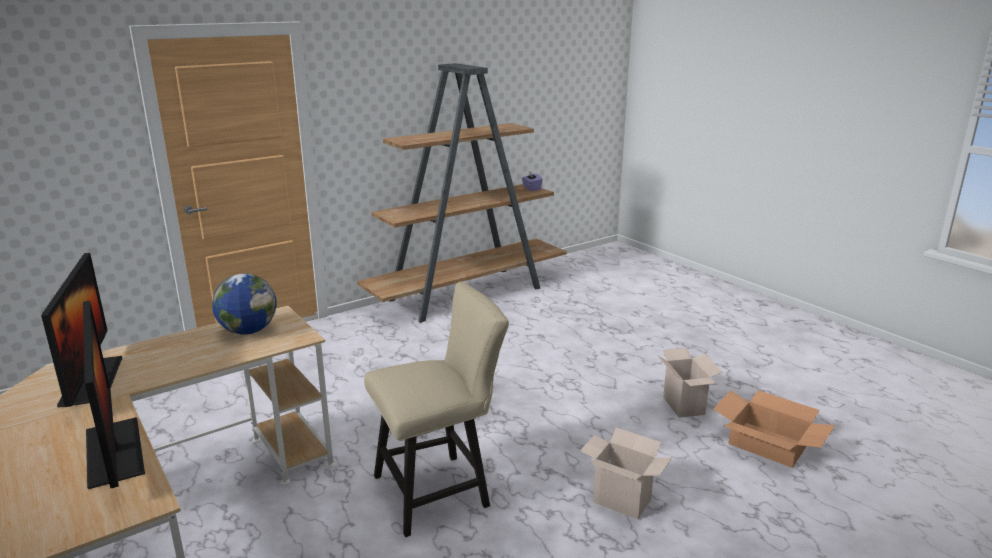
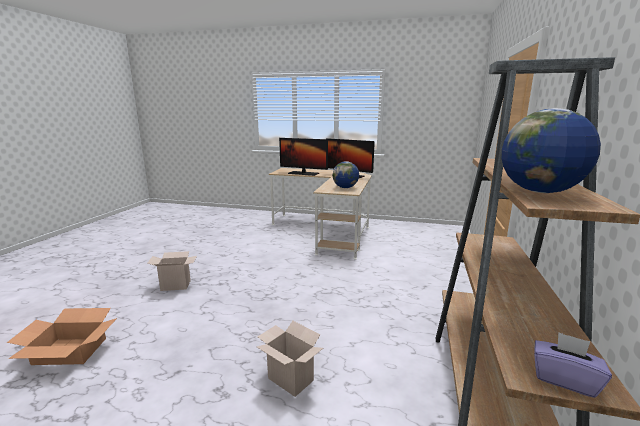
camera: 140 degrees right, 5 degrees down
(440, 490) = (262, 262): beige chair -> none
(501, 129) = (540, 192): none -> globe
(685, 406) = (141, 357): cardboard box -> cardboard box (289, 379)

